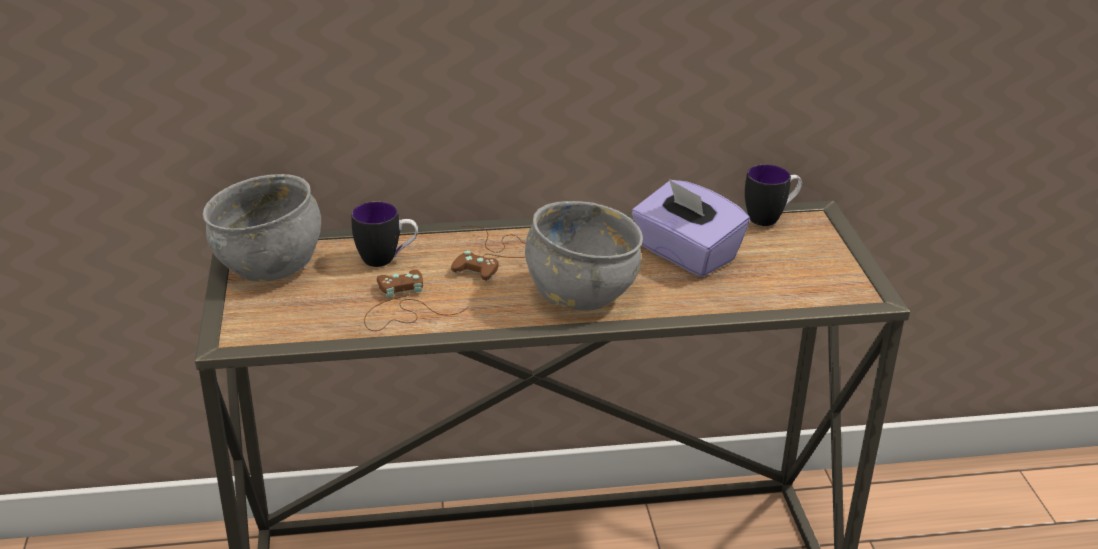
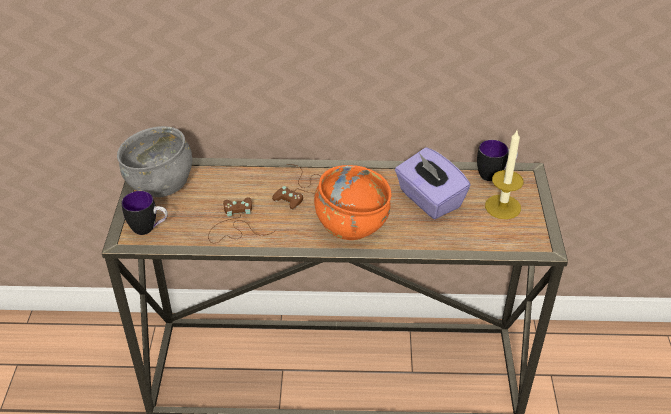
camera: 10 degrees right, 10 degrees up
(387, 260) = (234, 186): mug -> mug (149, 229)
(581, 293) = (351, 225): grey bowl -> orange bowl
(795, 255) = (502, 207): none -> candle

